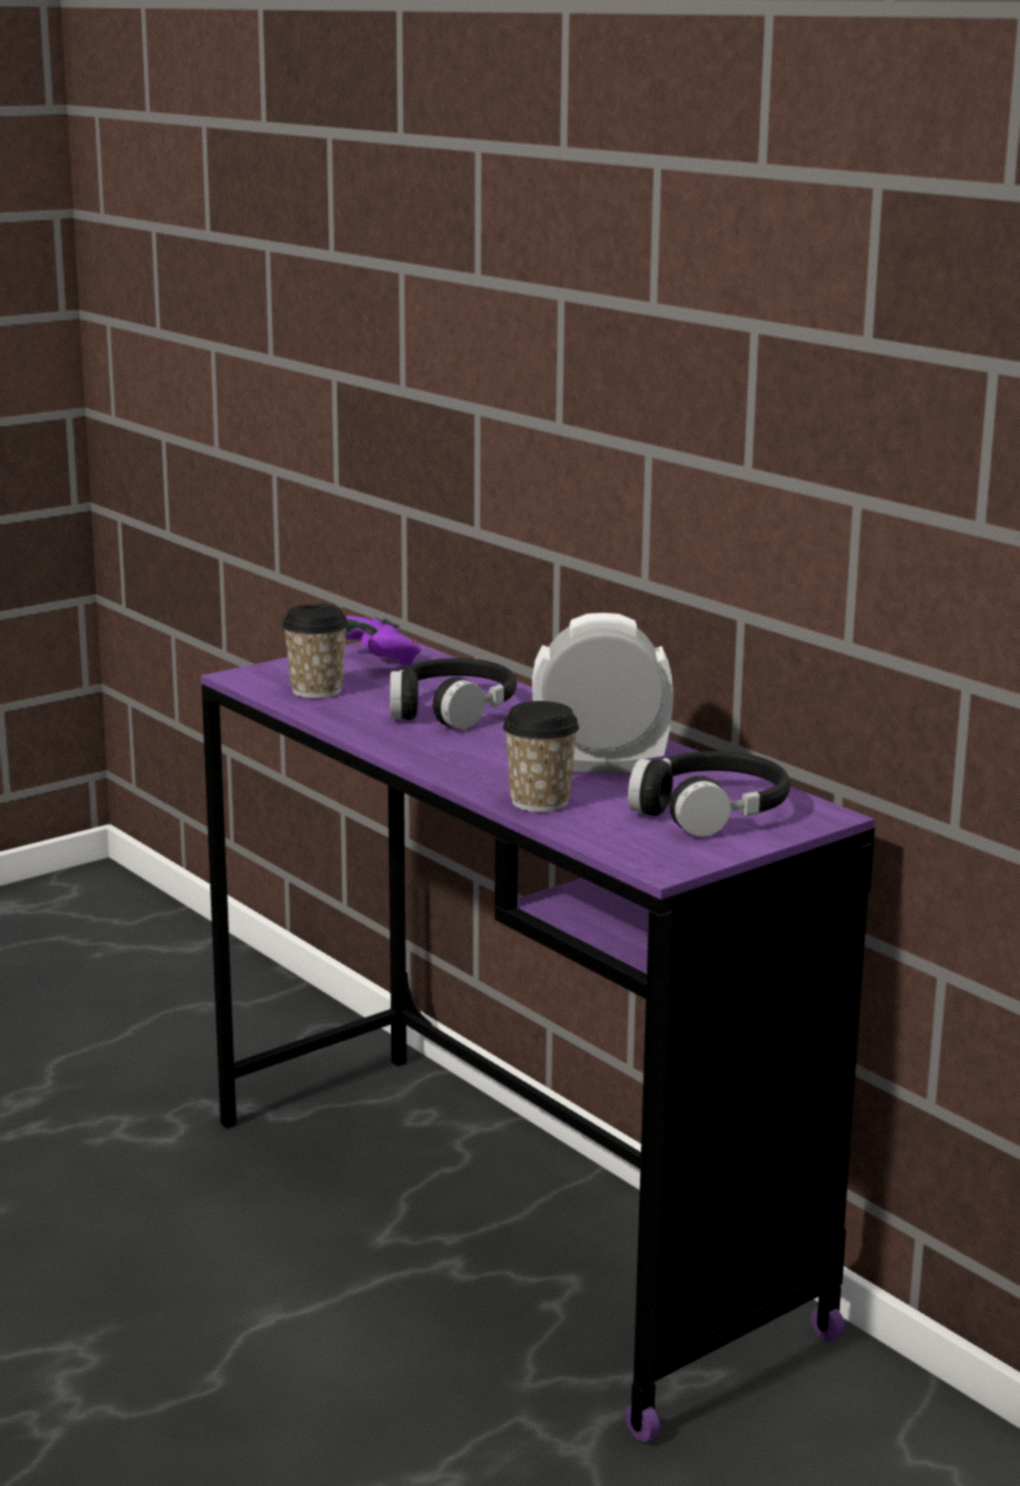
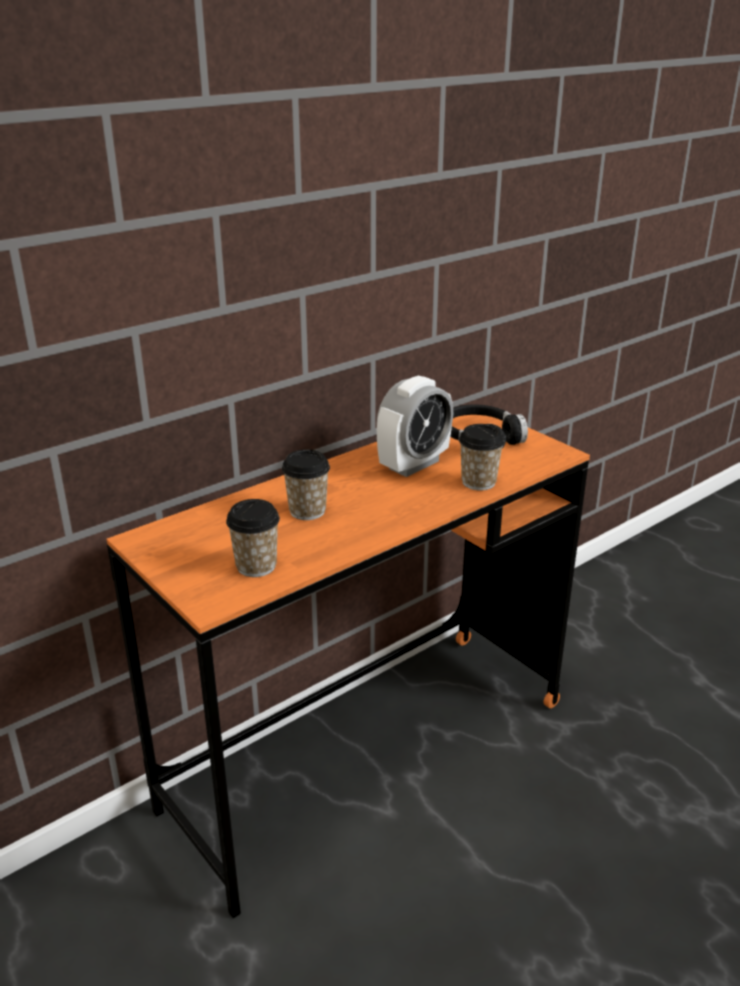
camera: 90 degrees left, 10 degrees up
(379, 662) = (187, 542): purple game controller -> none
(451, 710) = (307, 511): black headphones -> cup
(504, 1222) = (368, 754): purple desk -> orange desk
(600, 765) = (414, 465): alarm clock -> alarm clock turned 135 degrees counterclockwise

